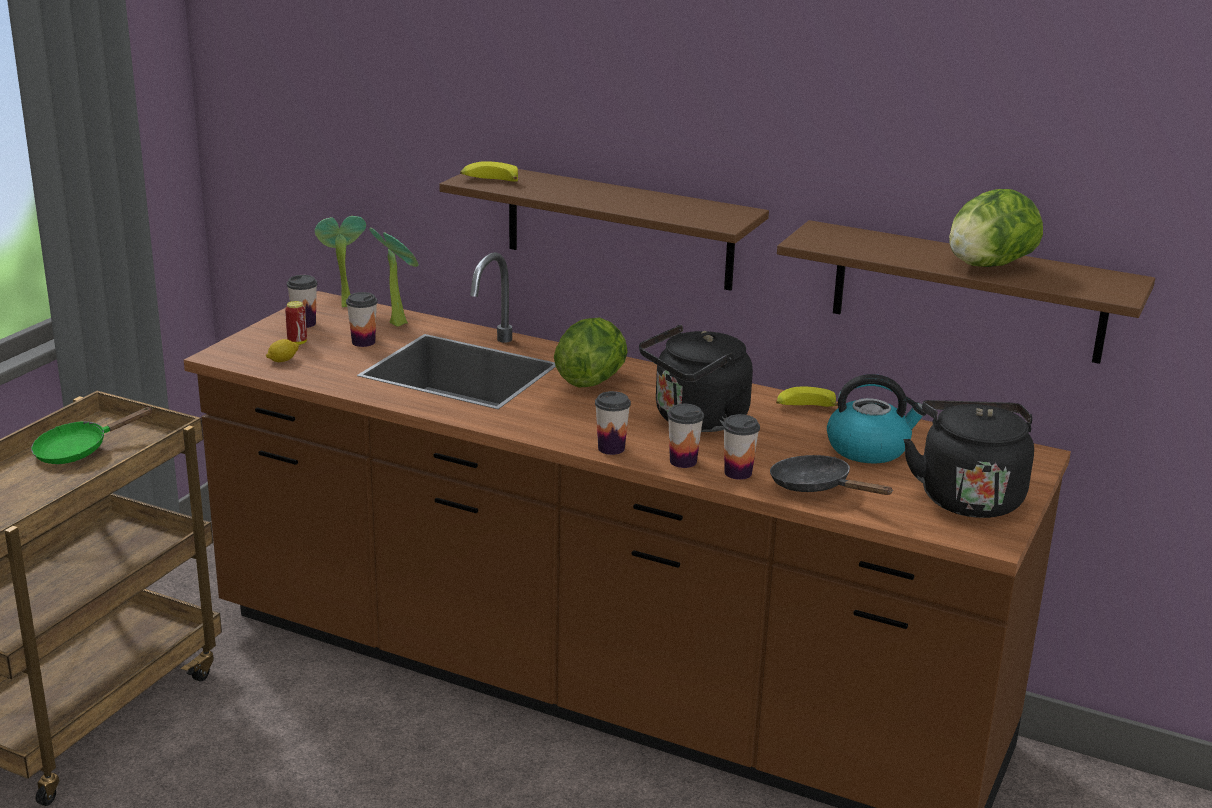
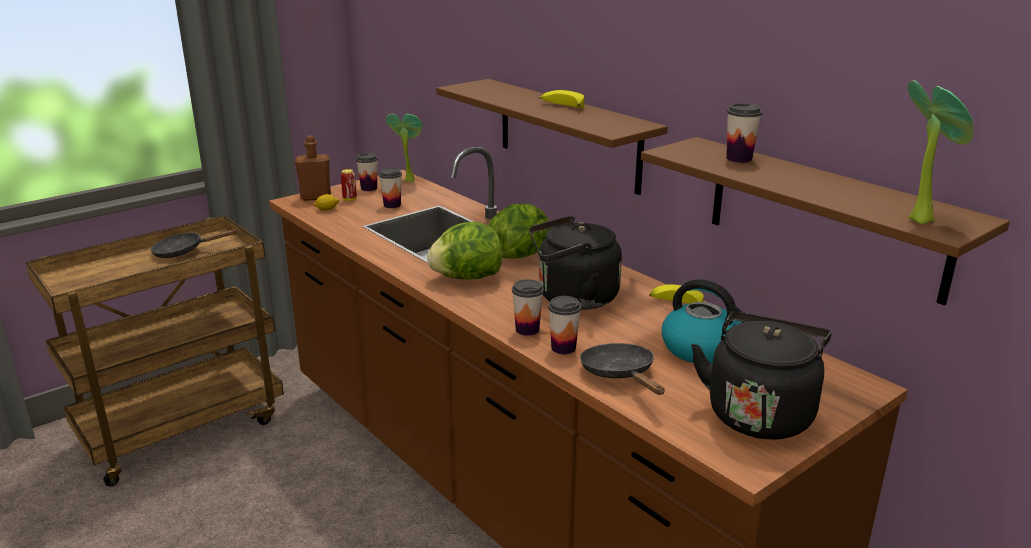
camera: 25 degrees right, 0 degrees up
(79, 450) = (184, 251): green frying pan -> black frying pan
(246, 346) = (316, 197): none -> brown bottle
(398, 322) = (430, 195): potted plant -> potted plant (920, 219)
(489, 180) = (473, 88): banana -> banana (562, 106)
(611, 448) = (481, 308): cup -> cup (739, 158)
(988, 265) = (826, 188): lettuce -> lettuce (467, 278)

